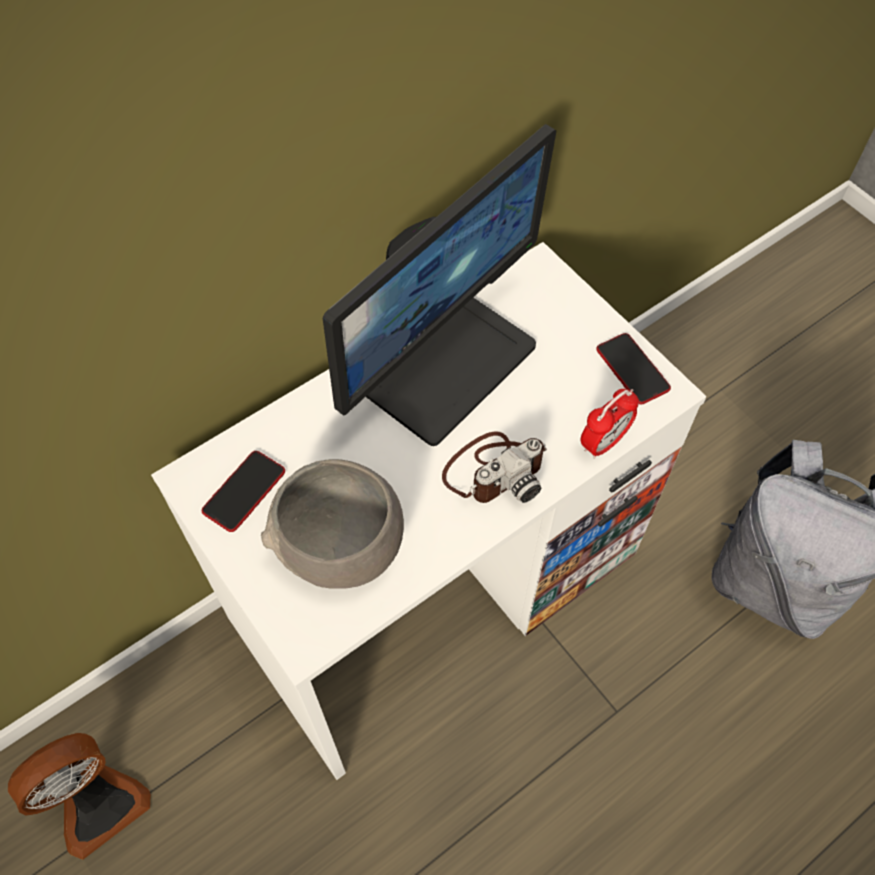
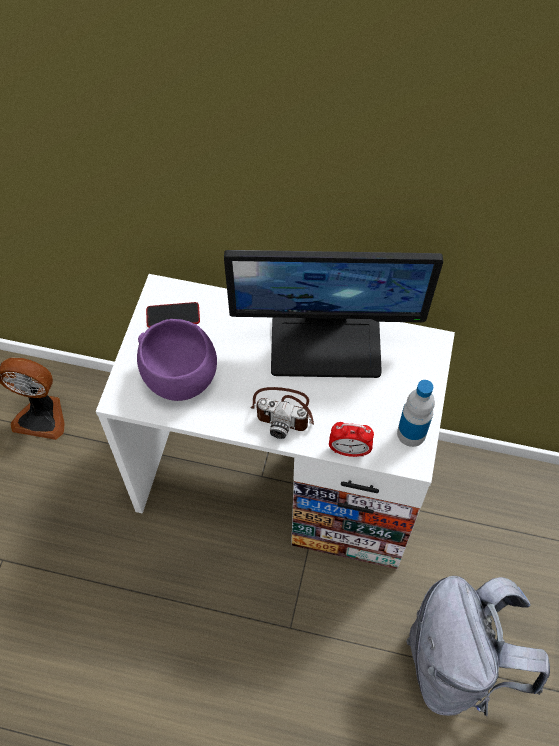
camera: 50 degrees right, 0 degrees up
(339, 547) = (179, 376): grey bowl -> purple bowl
(632, 369) = (411, 433): phone -> bottle

